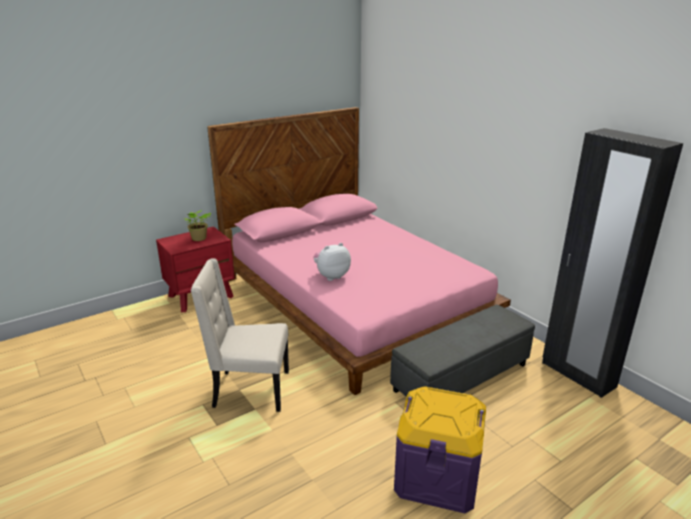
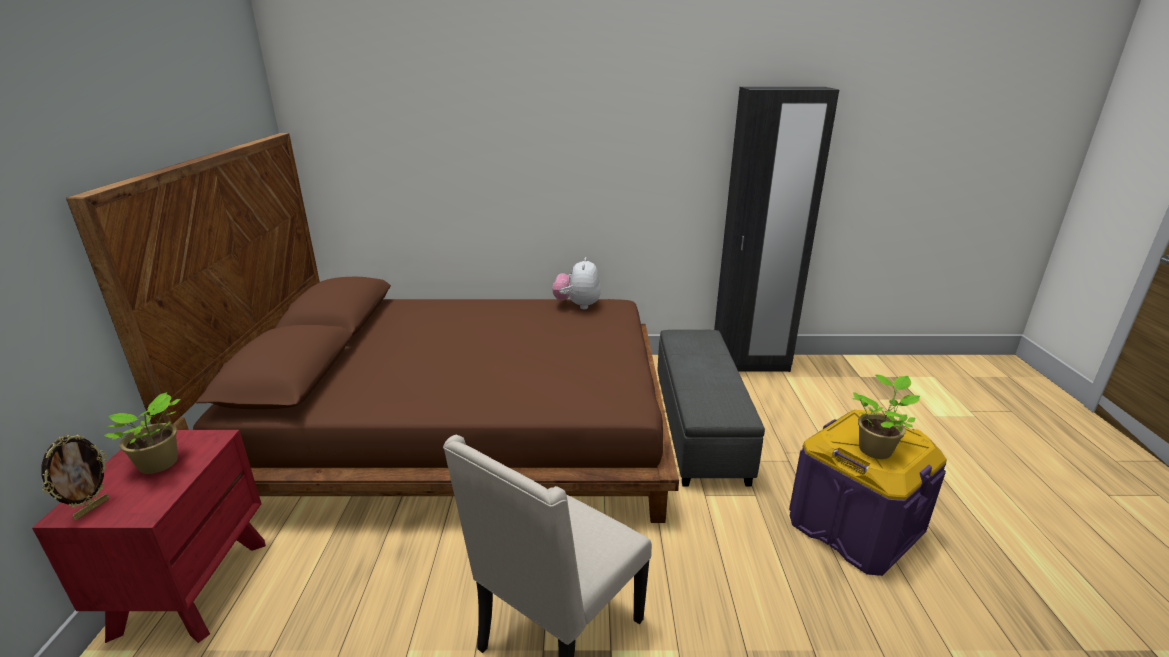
camera: 55 degrees left, 0 degrees up
(170, 242) = (91, 508): none -> picture frame
(331, 276) = (502, 389): plush toy -> plush toy (577, 305)
(354, 301) = (464, 426): pink bed -> brown bed
(429, 411) = (876, 449): none -> potted plant

